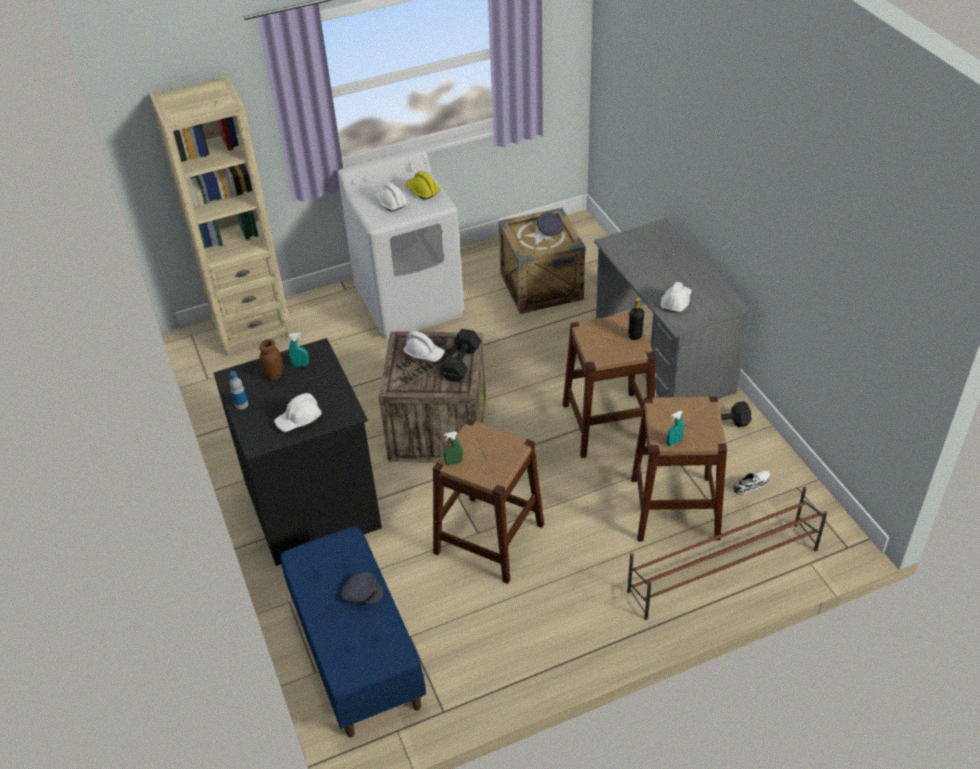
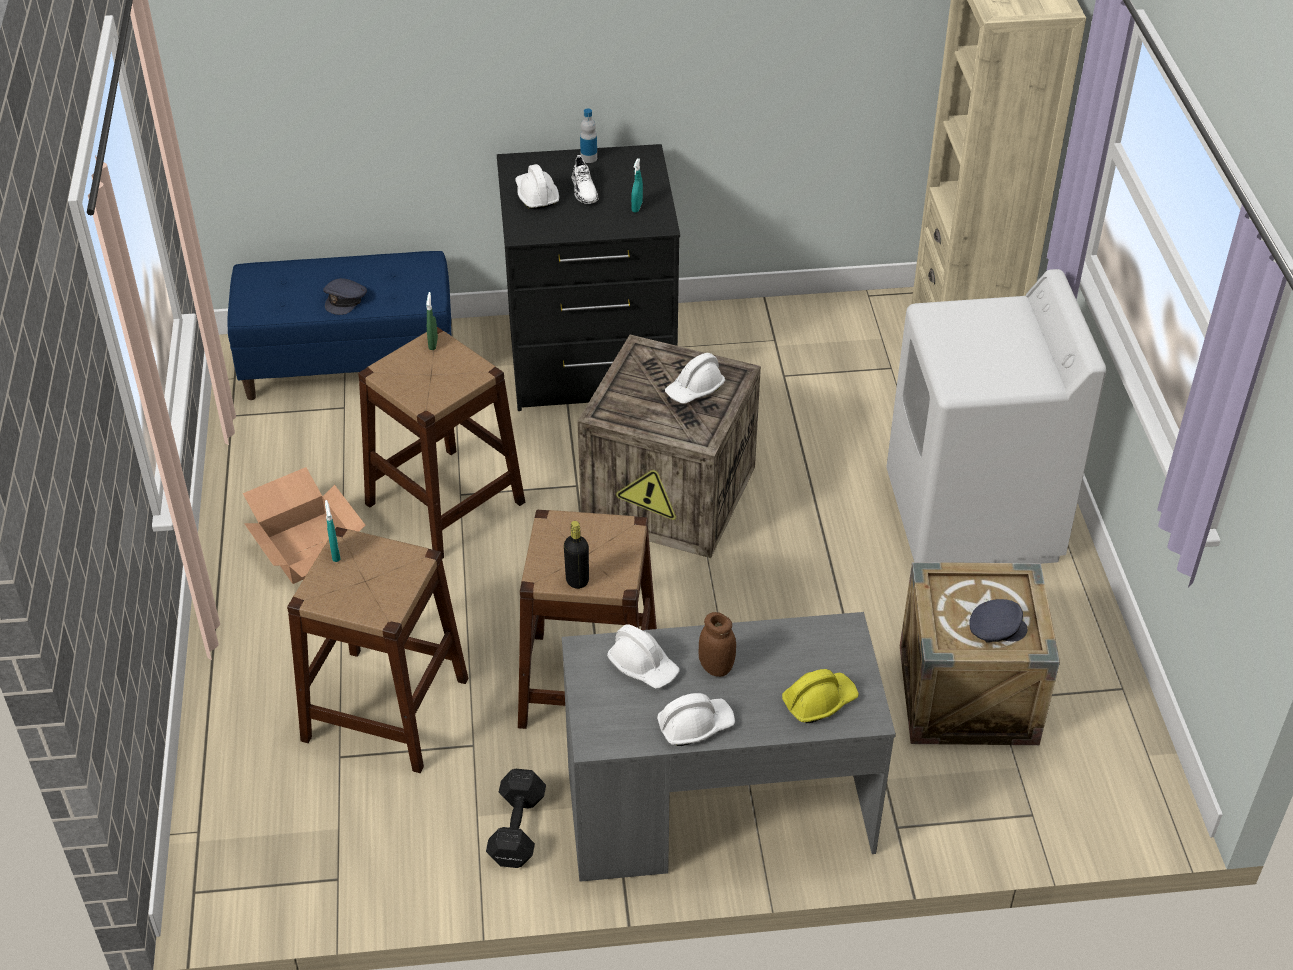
camera: 105 degrees right, 0 degrees up
(274, 375) = (628, 186): brown jar -> brown jar (716, 667)
(391, 202) = (982, 335): white hard hat -> white hard hat (695, 725)
(422, 191) = (1004, 373): yellow hard hat -> yellow hard hat (819, 701)
(460, 364) = (653, 419): black dumbbell -> none
(563, 601) = (307, 547): none -> cardboard box
(722, 570) = (251, 723): brown shoe rack -> none
(752, 484) = (375, 820): white shoe -> white shoe (584, 190)

